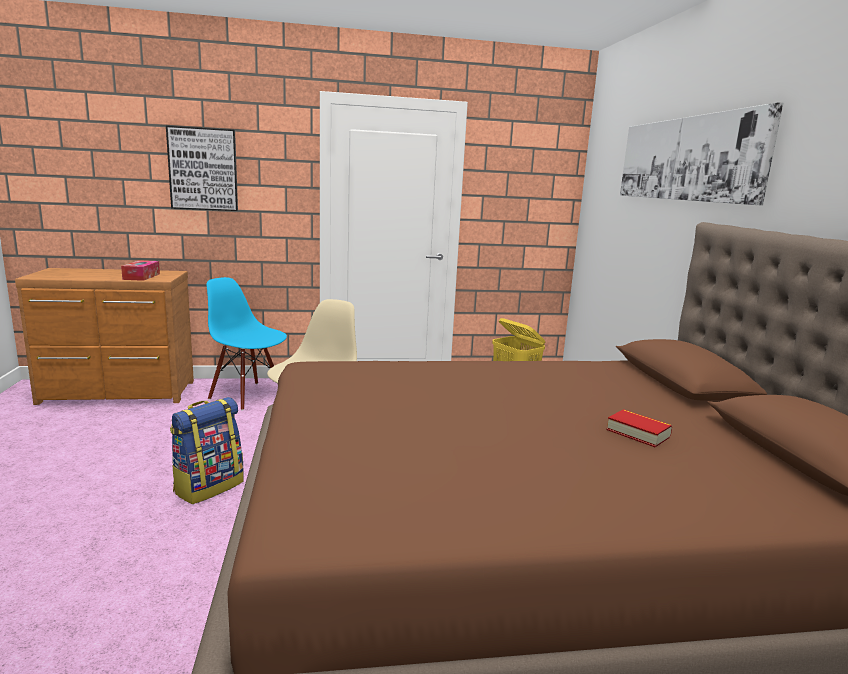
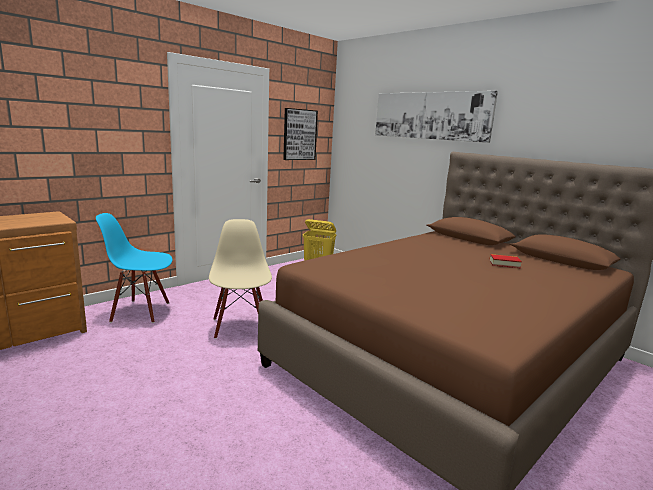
camera: 35 degrees left, 0 degrees up
(141, 276) = (33, 221): tissue box -> none
(203, 169) = (67, 115): picture -> picture (299, 134)
(209, 486) = (215, 379): backpack -> none

